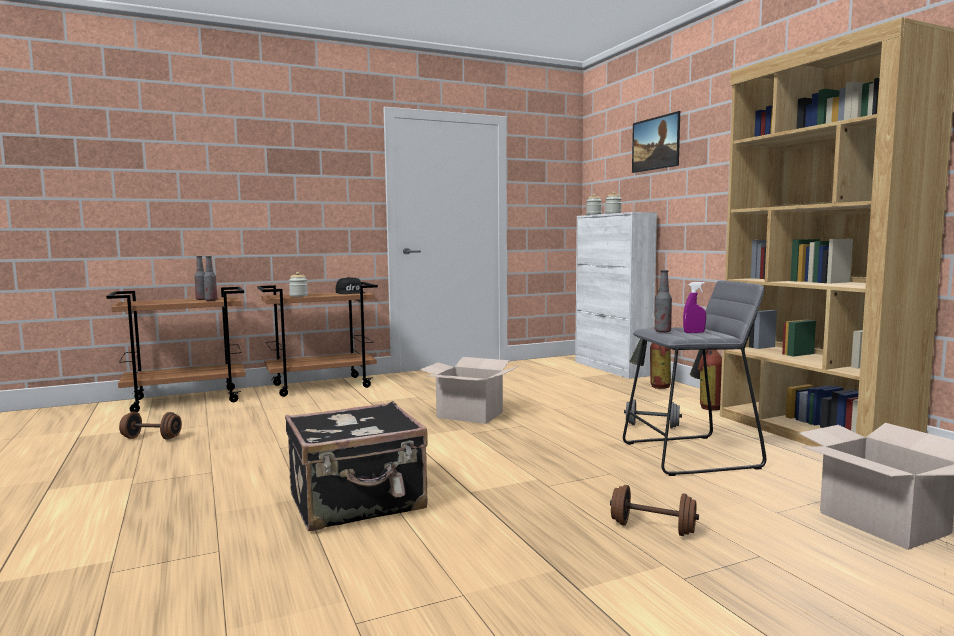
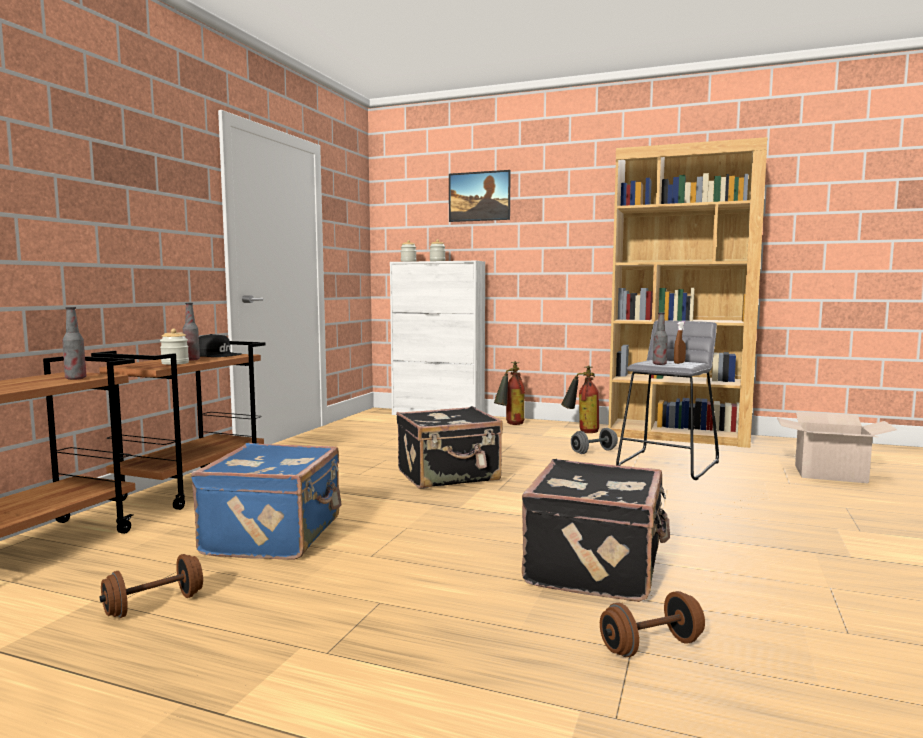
camera: 45 degrees left, 0 degrees up
(202, 299) = (44, 379): bottle -> bottle (192, 360)
(276, 423) = (276, 536): none -> blue suitcase
(470, 415) = (449, 476): cardboard box -> black suitcase
(652, 528) = (778, 512): brown dumbbell -> brown dumbbell (651, 646)
(694, 333) = (679, 363): purple spray bottle -> brown spray bottle

